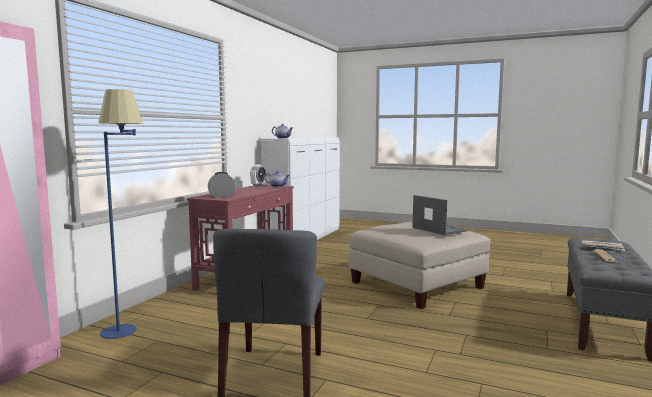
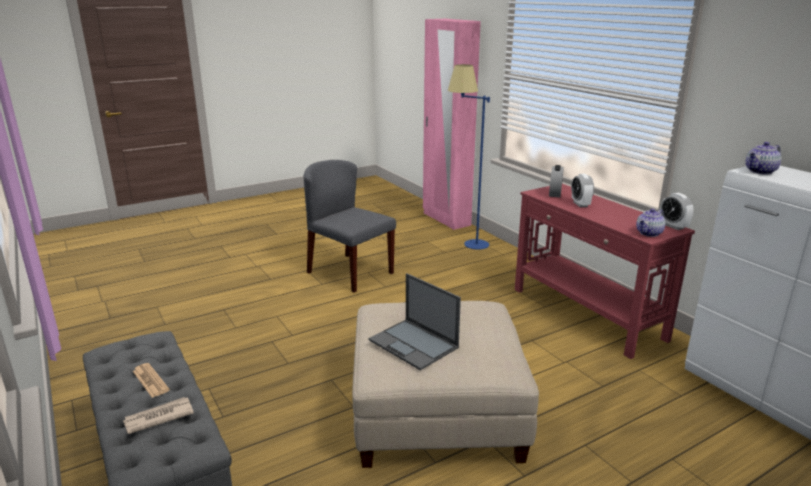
camera: 125 degrees right, 15 degrees up
(240, 193) = (580, 204): none -> alarm clock
(438, 229) = (414, 344): laptop -> laptop turned 45 degrees clockwise

